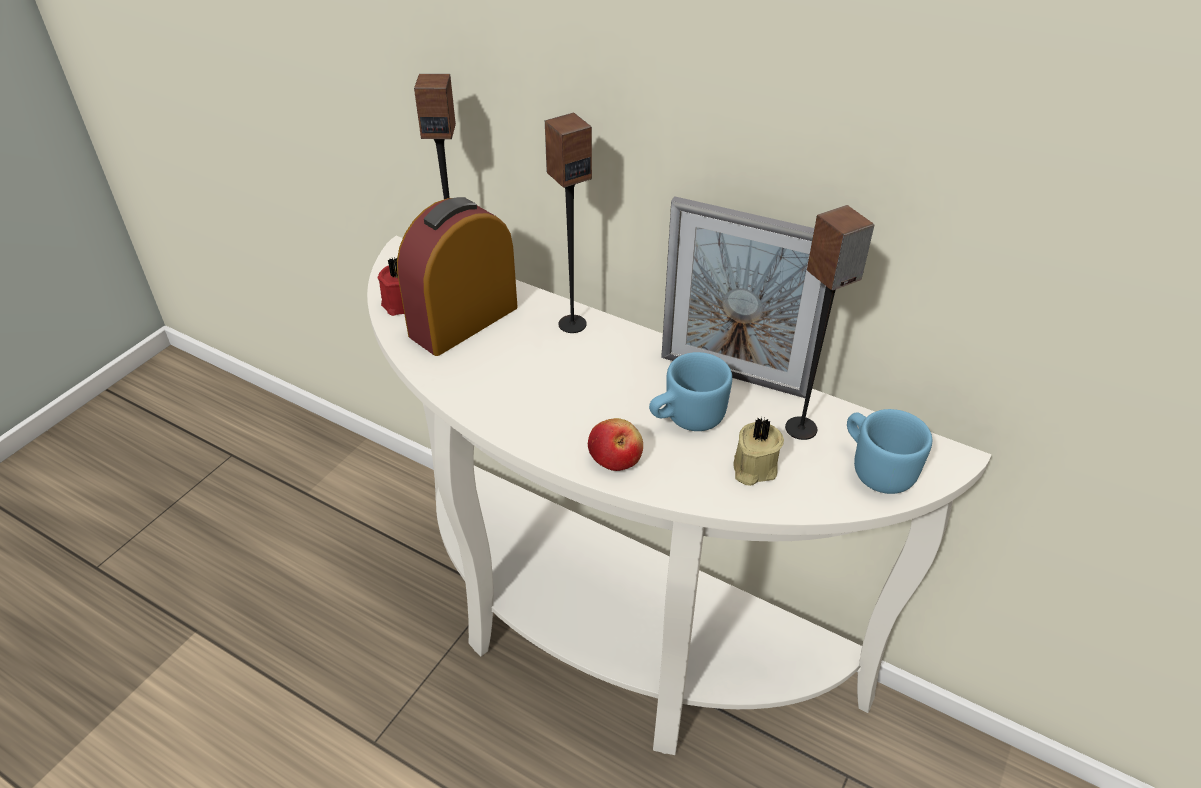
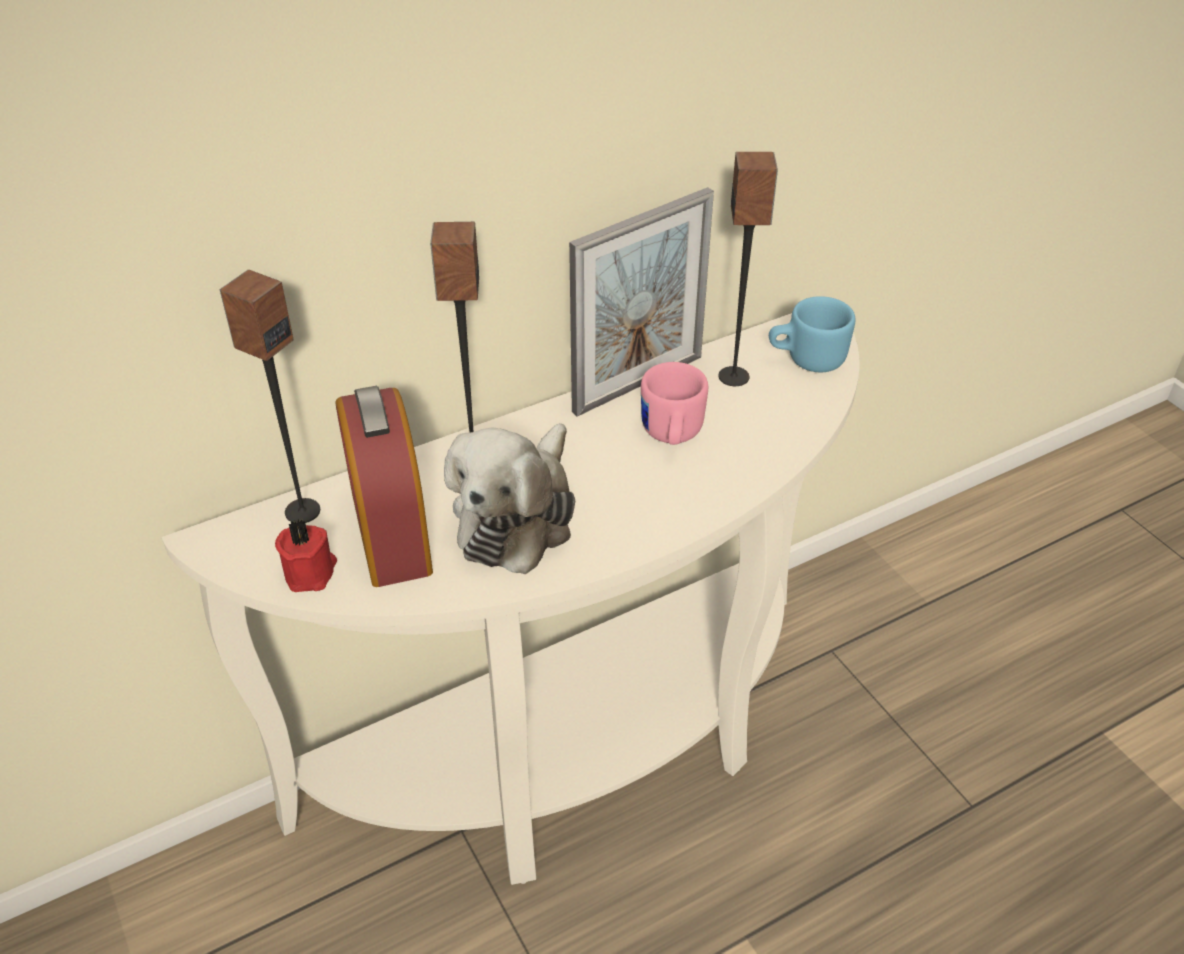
camera: 60 degrees left, 0 degrees up
(524, 372) = (517, 516): none -> plush toy
(615, 458) = (689, 500): apple -> none
(685, 418) = (670, 436): blue mug -> pink mug
(753, 468) = (760, 423): beige candle -> none

